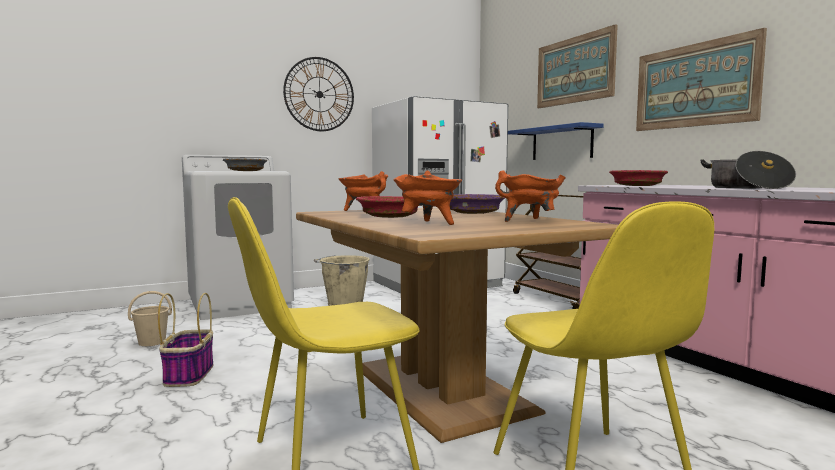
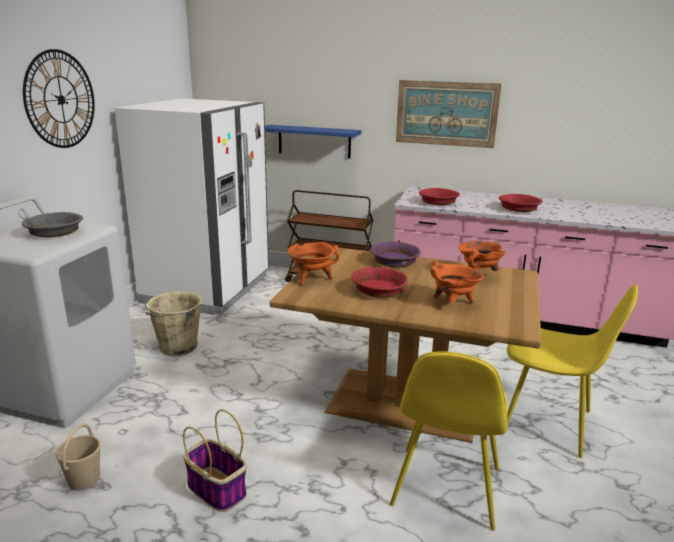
camera: 45 degrees left, 15 degrees up
(574, 70) = (327, 75): picture -> none
(746, 188) = (518, 209): cooking pot -> red bowl

